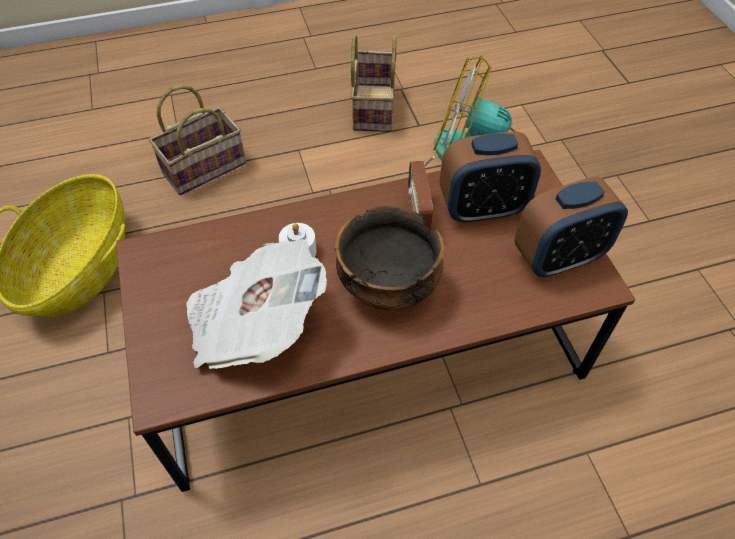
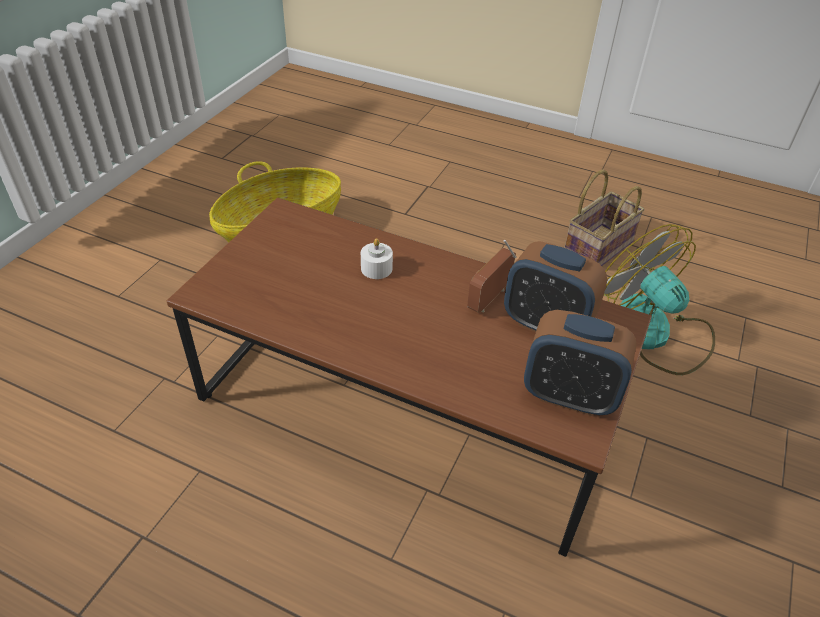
camera: 40 degrees right, 10 degrees down
(205, 166) = (424, 218): basket -> none
(254, 324) = (298, 291): newspaper -> none
(389, 287) = (410, 328): bowl -> none

